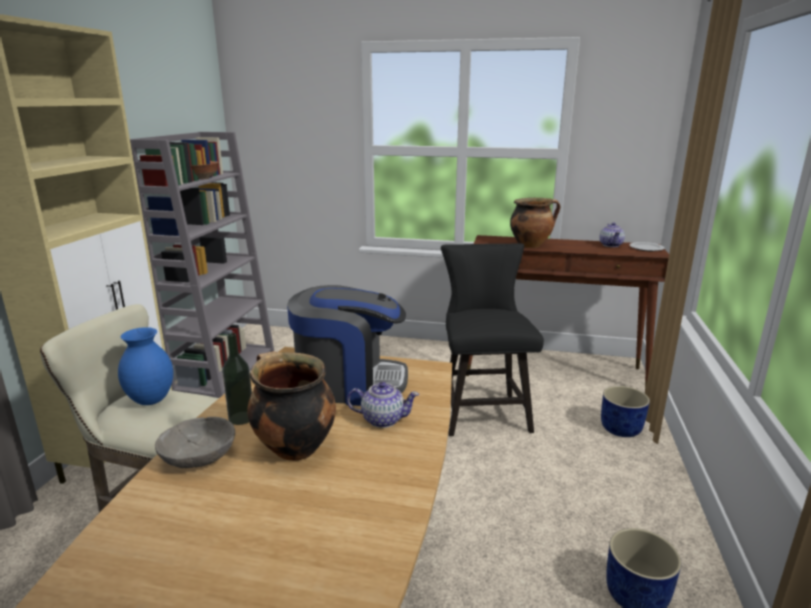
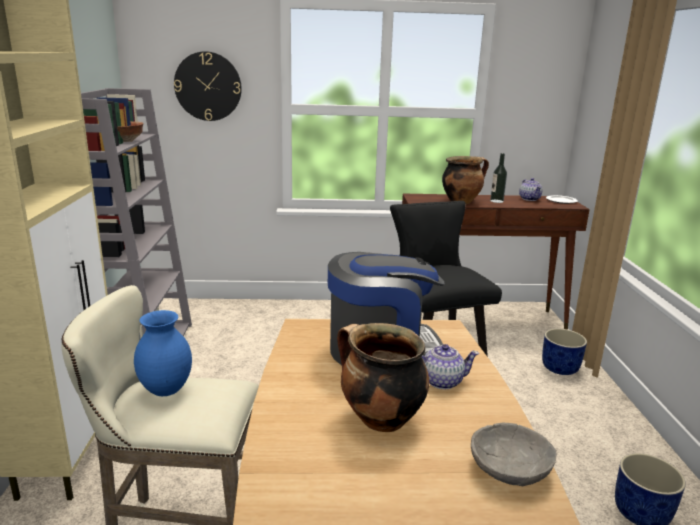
camera: 15 degrees left, 0 degrees up
(199, 456) = (292, 441): grey bowl -> grey bowl (510, 469)
(241, 418) = (303, 396): bottle -> bottle (496, 201)
(298, 129) = (208, 86): none -> wall clock

